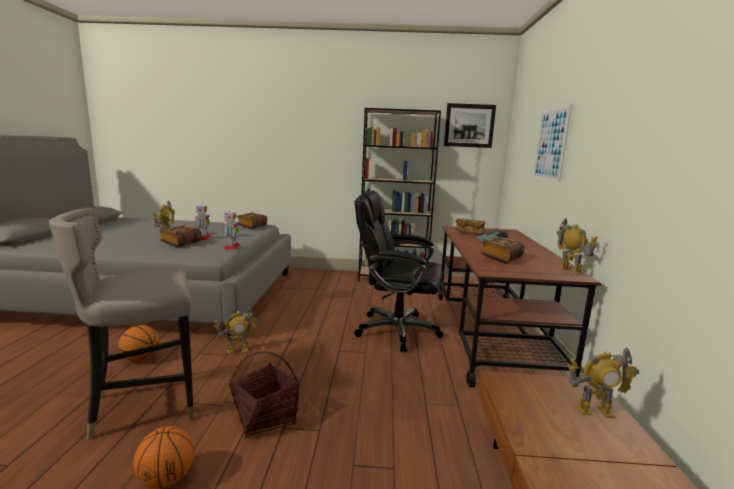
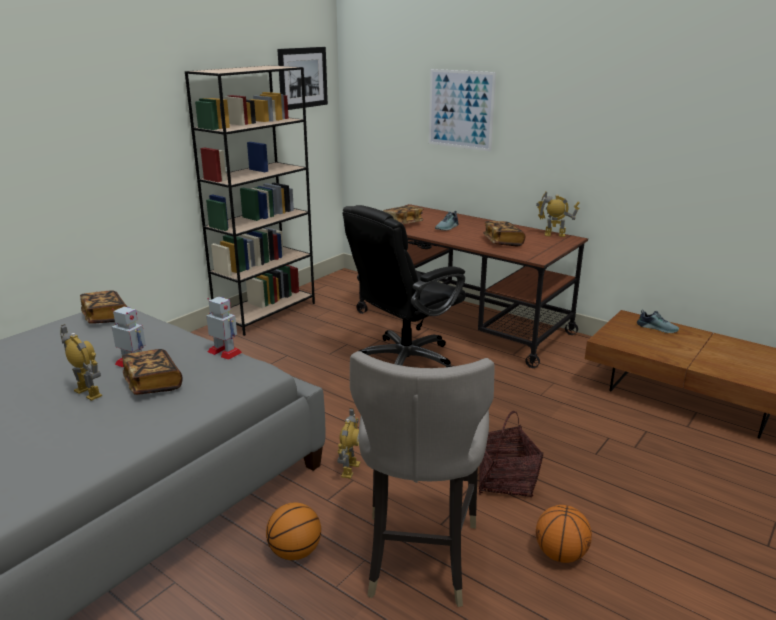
camera: 55 degrees left, 10 degrees up
(595, 411) = (657, 328): toy robot -> shoe

